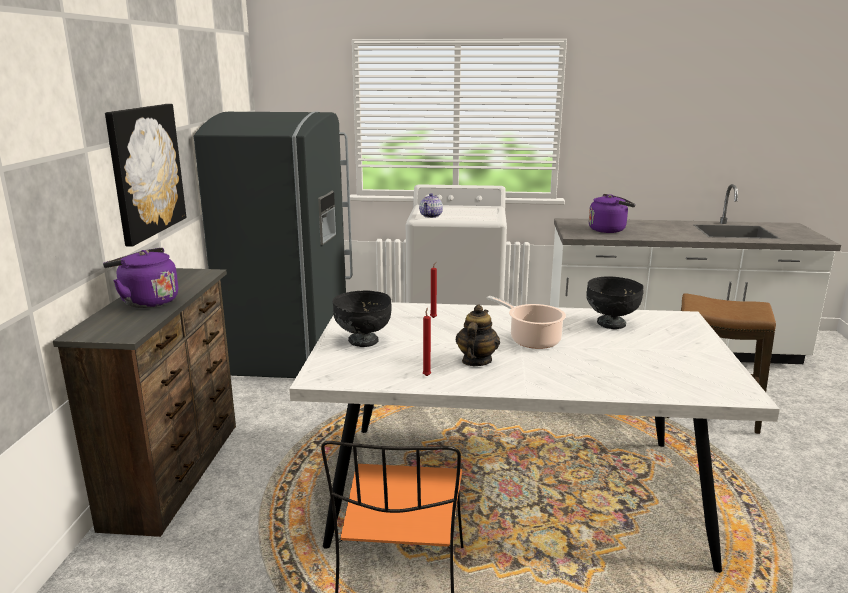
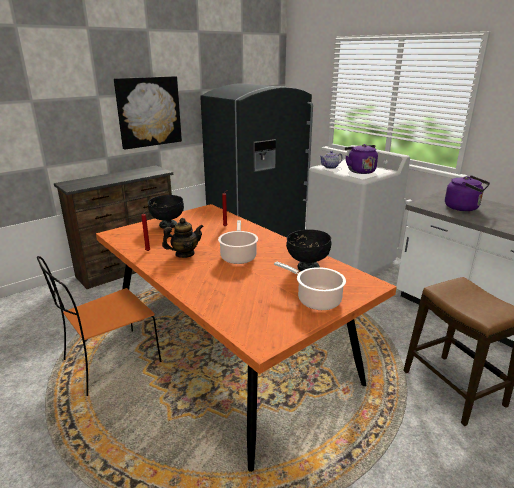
camera: 45 degrees right, 5 degrees up
(147, 301) = (112, 177): purple kettle -> purple kettle (359, 171)
(511, 491) = (228, 353): white dining table -> orange dining table
(684, 345) = (316, 300): none -> cooking pot

